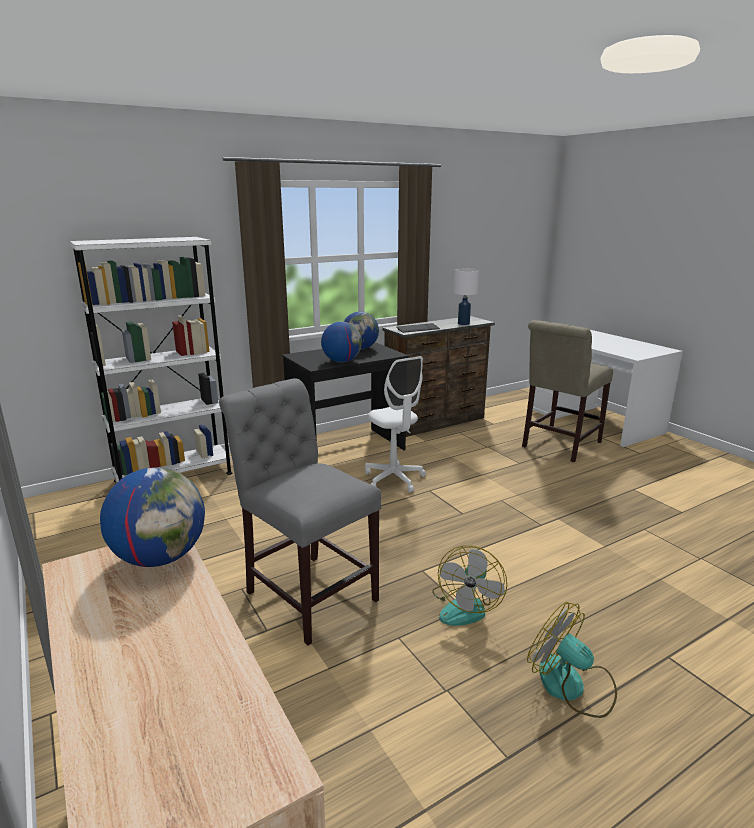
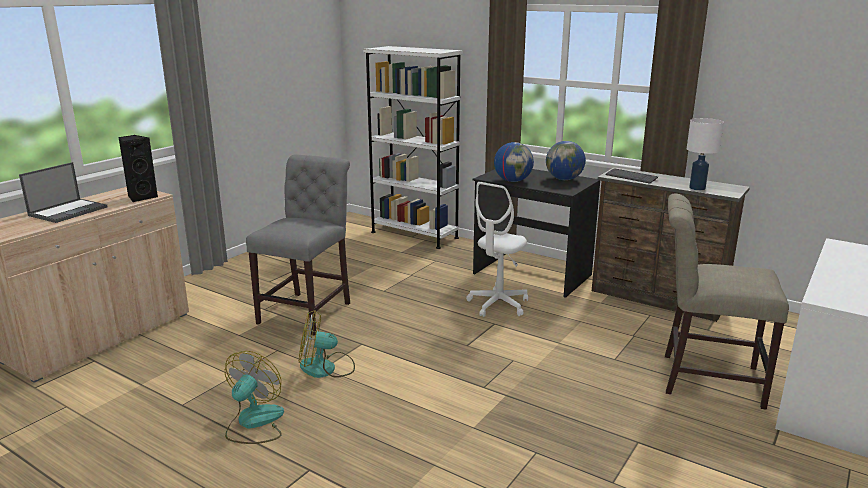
camera: 65 degrees right, 0 degrees up
(152, 659) = (69, 211): none -> laptop
(160, 557) = (141, 197): globe -> black speaker

